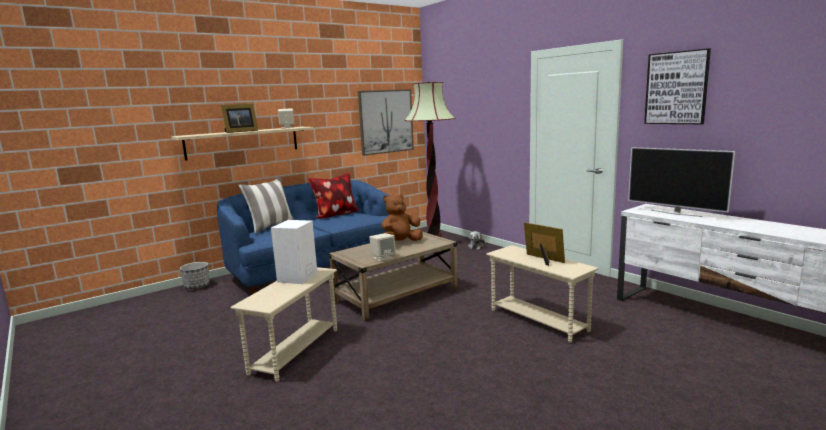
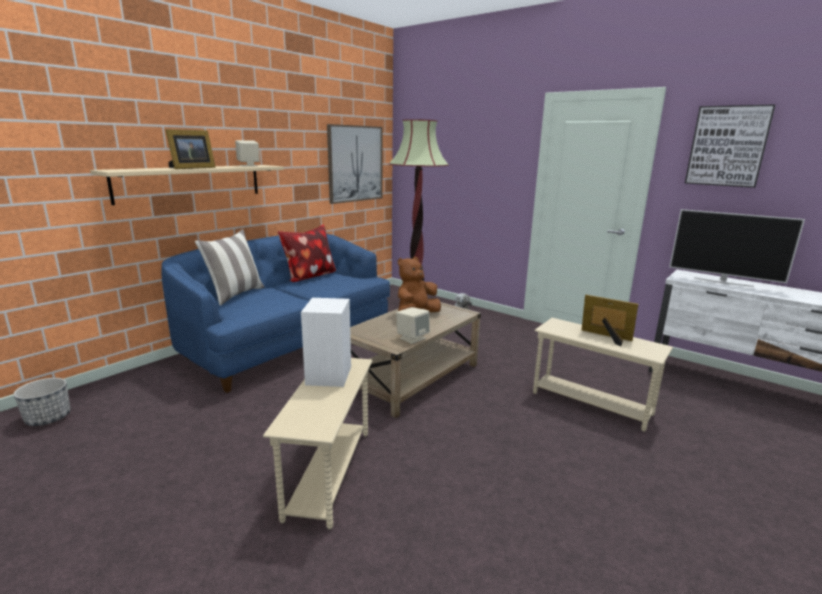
camera: 15 degrees left, 5 degrees up
(197, 286) = (135, 377): planter -> planter (48, 418)

